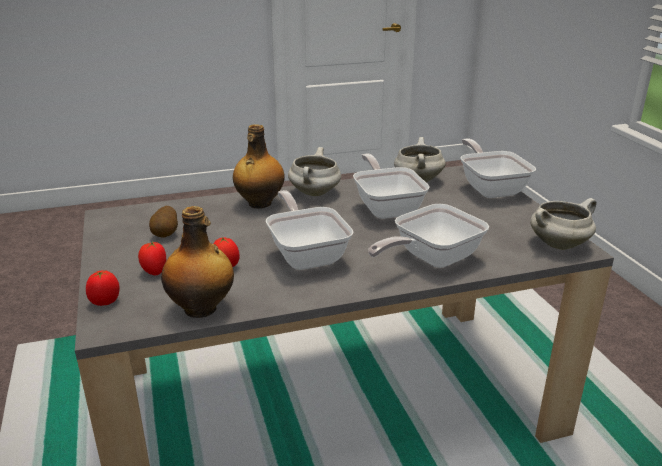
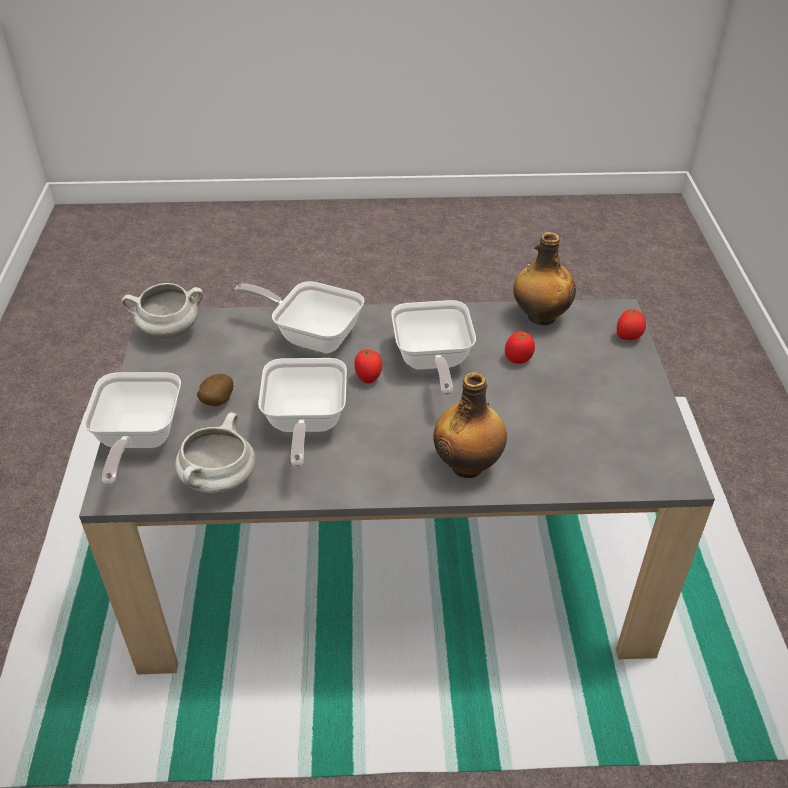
camera: 165 degrees left, 15 degrees up
(154, 272) = (590, 366): tomato -> tomato (368, 378)
(166, 234) = (588, 422): potato -> potato (216, 402)
(315, 193) = (384, 476): white cooking pot -> none
(430, 259) = (311, 335): frying pan -> frying pan turned 135 degrees counterclockwise

